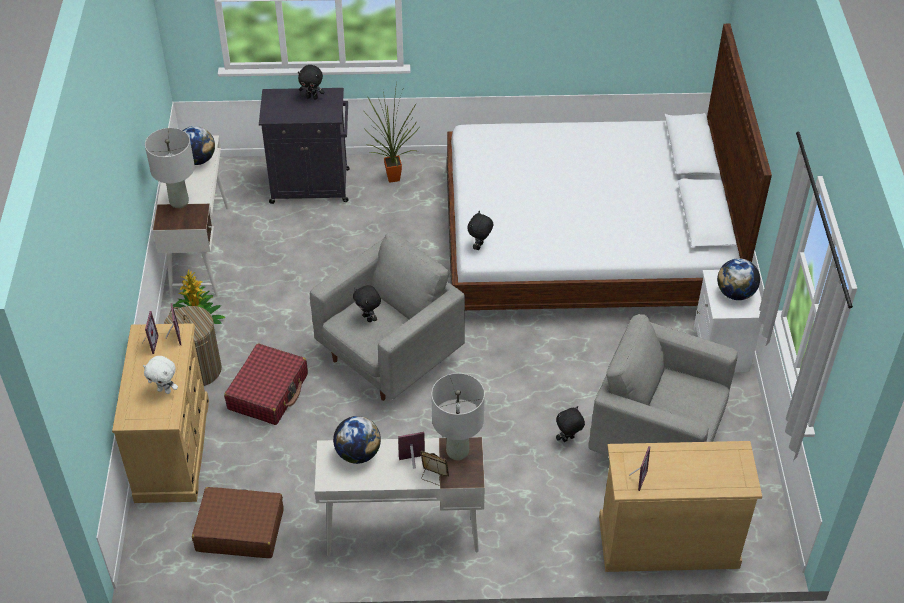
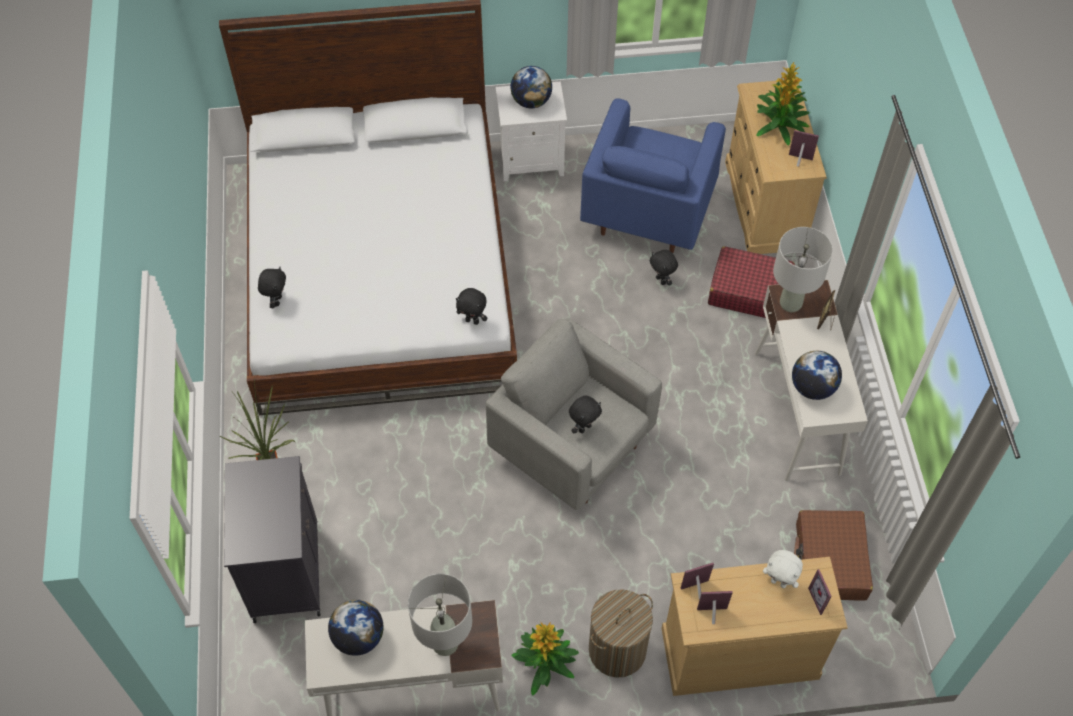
camera: 95 degrees left, 10 degrees up
(165, 390) = (779, 582): white plush toy -> white plush toy turned 105 degrees clockwise
(268, 392) = (640, 564): red suitcase -> red suitcase (748, 291)
(312, 97) = (246, 498): black plush toy -> black plush toy (277, 301)
(413, 462) = (812, 339): picture frame -> picture frame (822, 599)
(656, 437) = (647, 212): grey armchair -> blue armchair
(687, 468) = (779, 126): none -> potted plant

